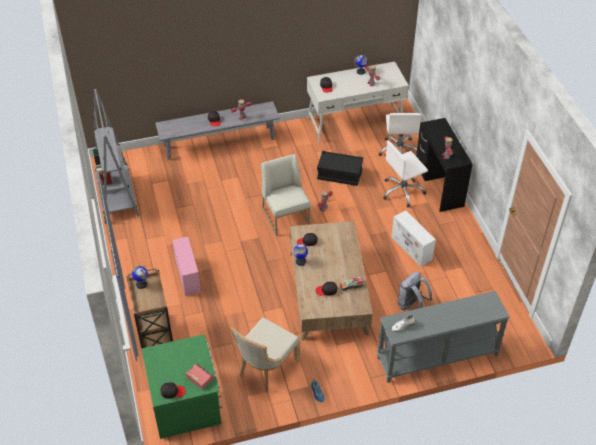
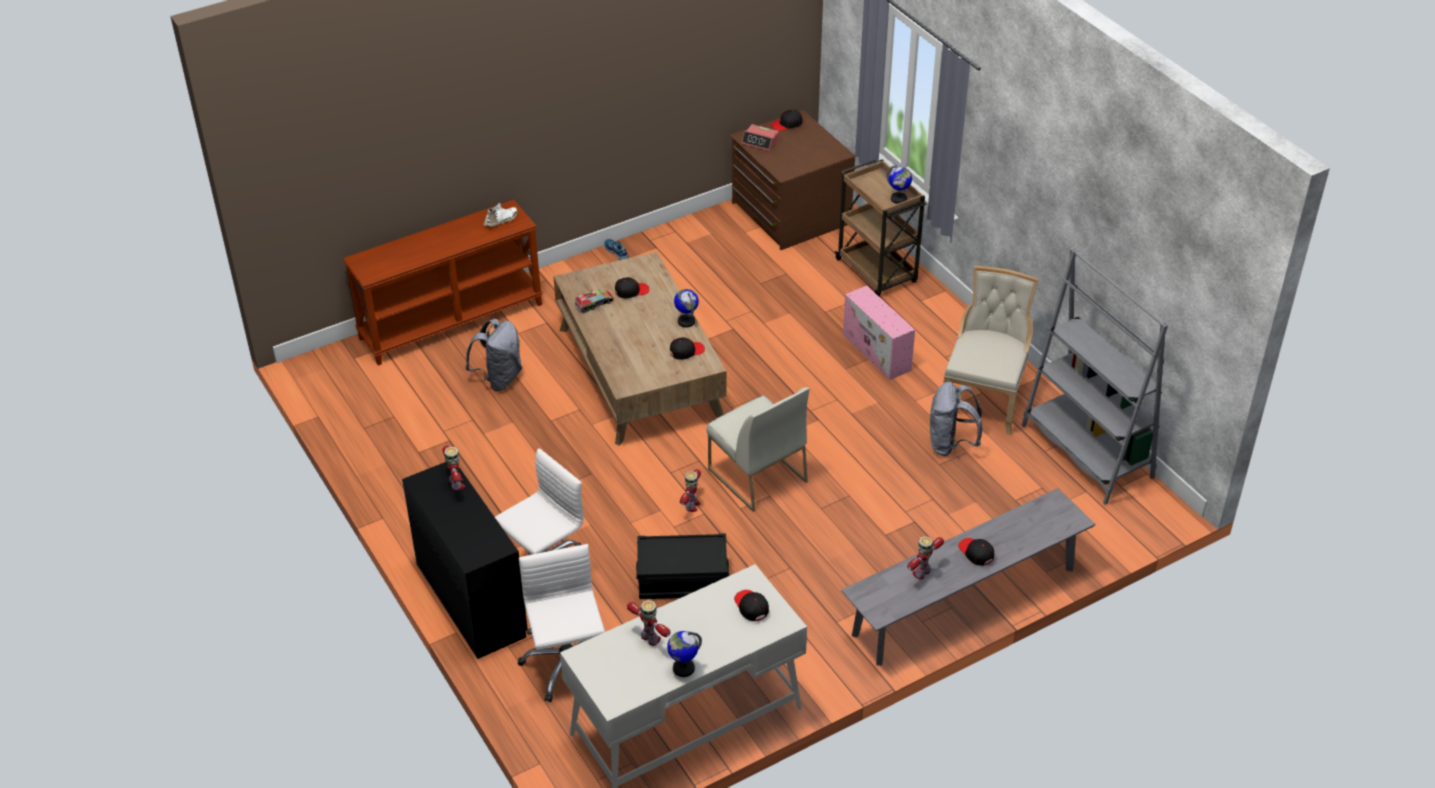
camera: 165 degrees right, 5 degrees down
(181, 213) = (951, 444): none -> grey backpack
(185, 402) = (789, 213): green dresser -> brown dresser
(265, 368) = (698, 264): beige chair -> beige chair (984, 399)
(412, 249) = (510, 465): white storage box -> none
(437, 357) = (451, 320): grey console table -> brown console table

